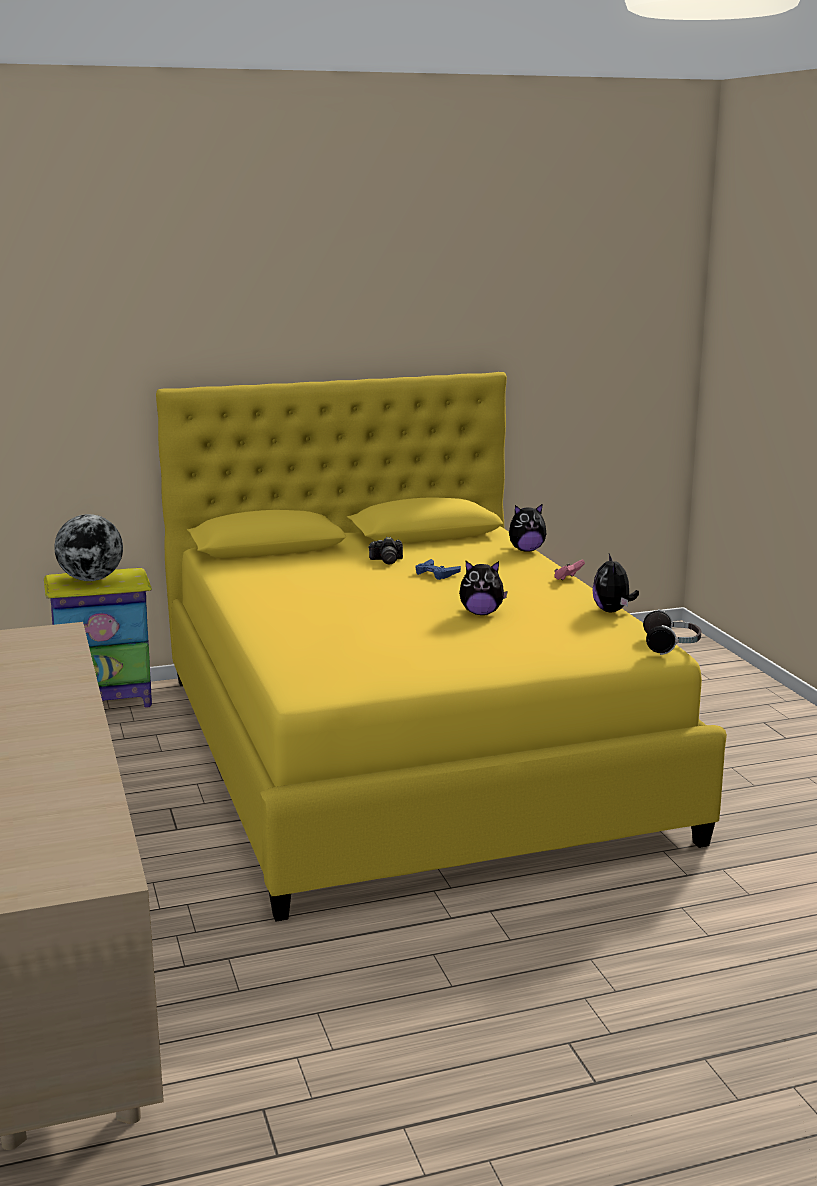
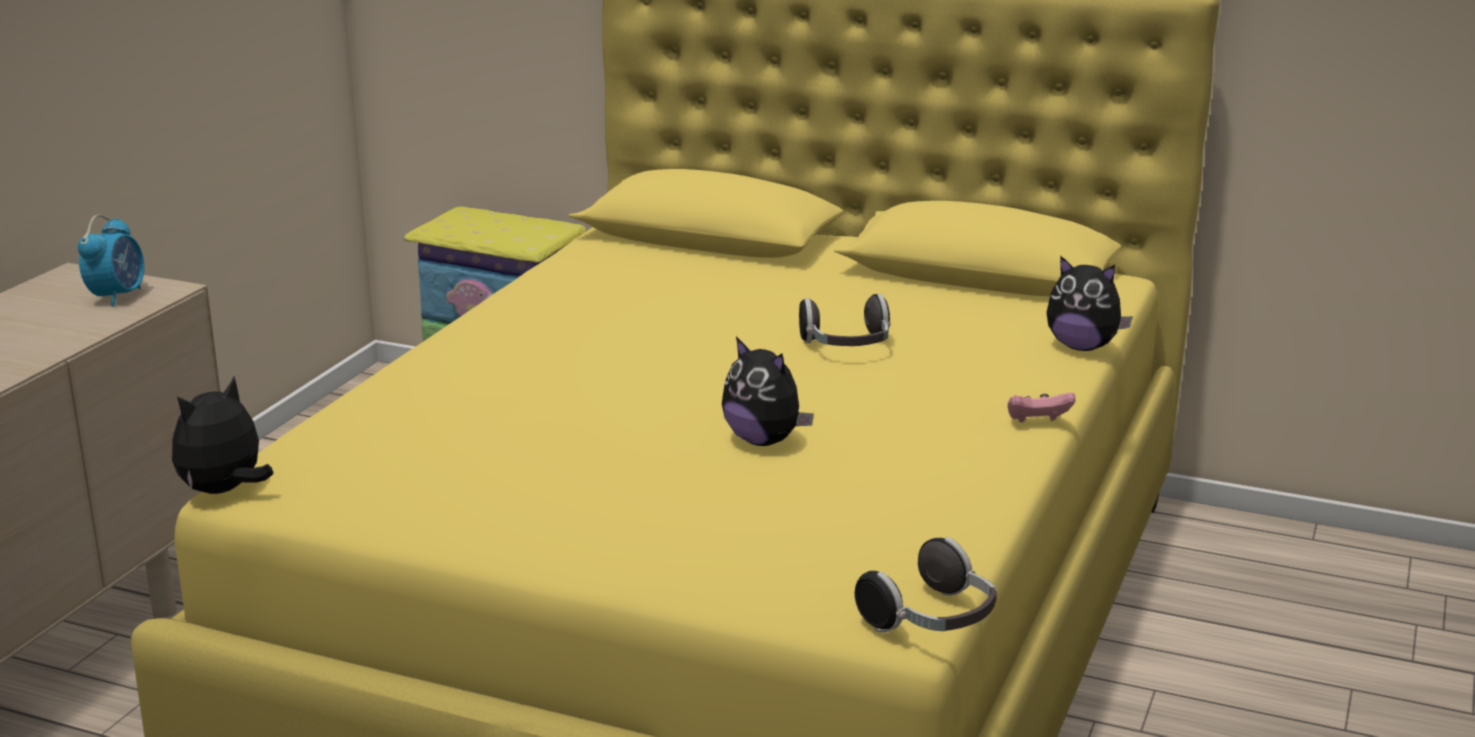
camera: 40 degrees right, 5 degrees up
(44, 638) = (117, 296): none -> alarm clock
(91, 579) = (488, 226): globe -> none
(386, 560) = (823, 303): camera -> none
(436, 573) = (847, 347): blue game controller -> headphones
(612, 611) = (981, 511): plush toy -> plush toy (224, 491)

